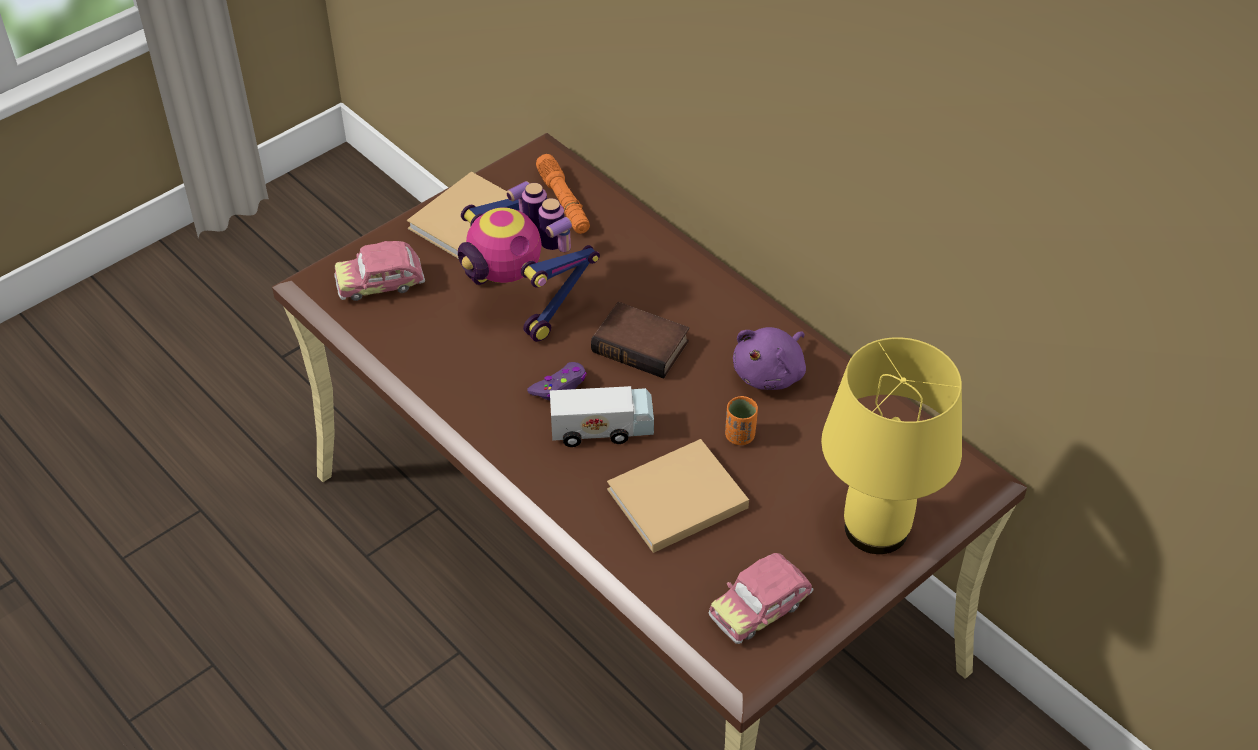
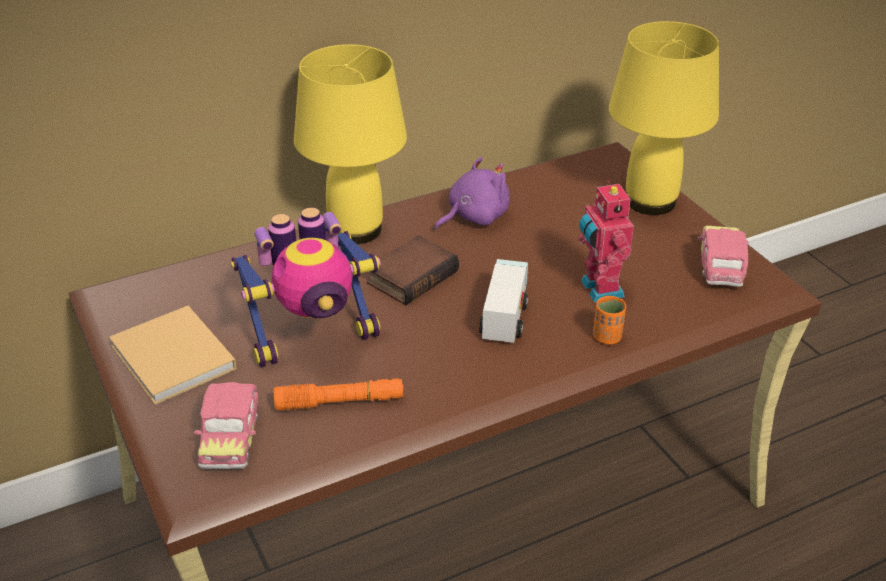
camera: 75 degrees left, 10 degrees down
(559, 386) = (442, 332): purple game controller -> none
(563, 202) = (191, 291): orange flashlight -> orange flashlight (340, 402)
(673, 500) = (599, 289): beige book -> toy robot
(705, 287) = (356, 230): none -> yellow table lamp
(740, 436) = (538, 244): orange cup -> orange cup (607, 337)
(760, 608) = (720, 266): toy car -> toy car turned 150 degrees counterclockwise
(771, 373) = (474, 217): purple plush toy -> purple plush toy turned 90 degrees counterclockwise

